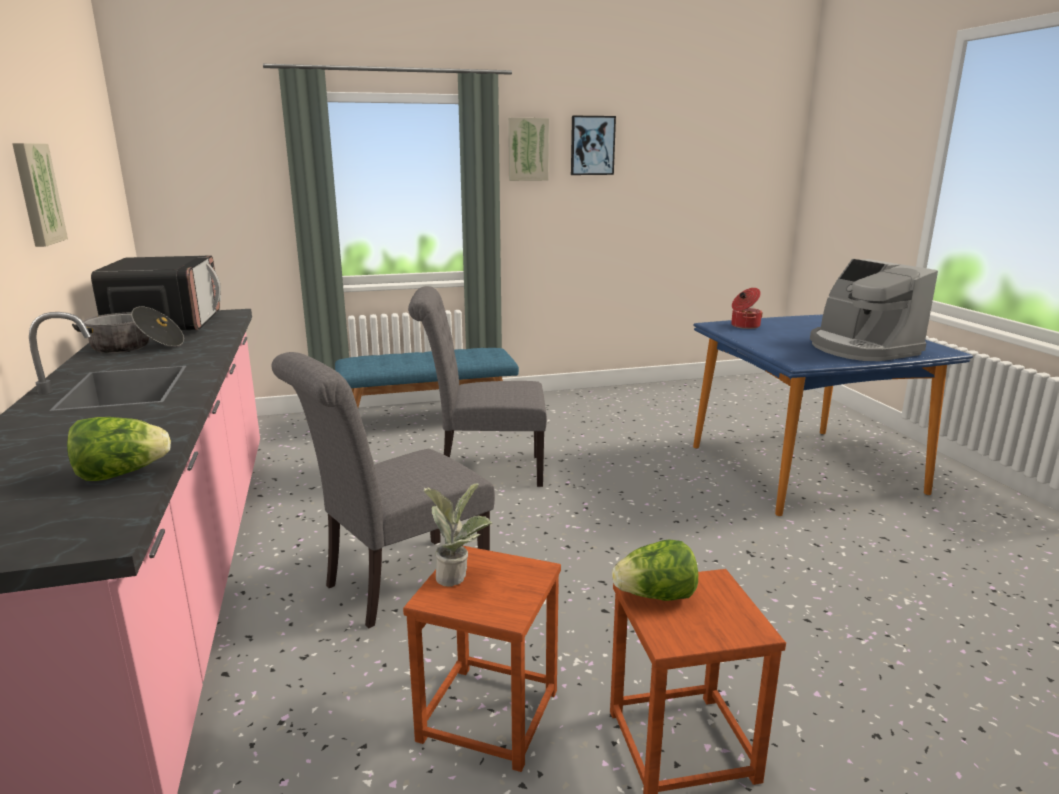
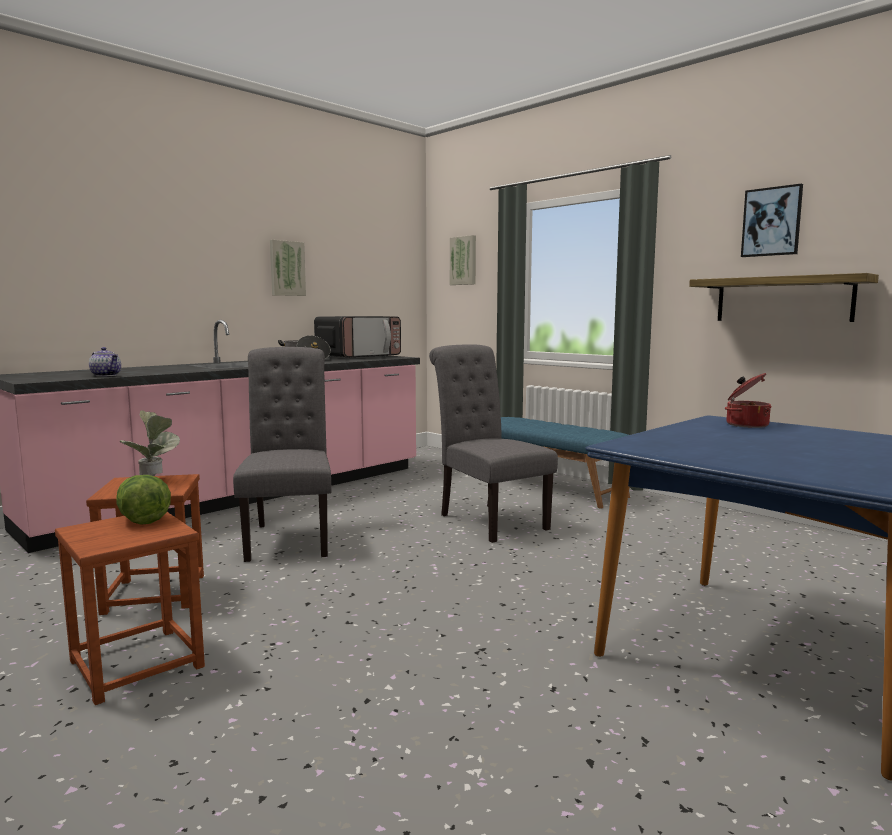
camera: 60 degrees right, 10 degrees down
(121, 474) = (107, 375): lettuce -> teapot
(397, 584) = (290, 537): grey chair -> grey chair turned 60 degrees clockwise
(528, 149) = (695, 233): picture -> picture (464, 260)
(603, 212) = (783, 299): none -> shelf
(861, 348) = (775, 459): coffee machine -> none

